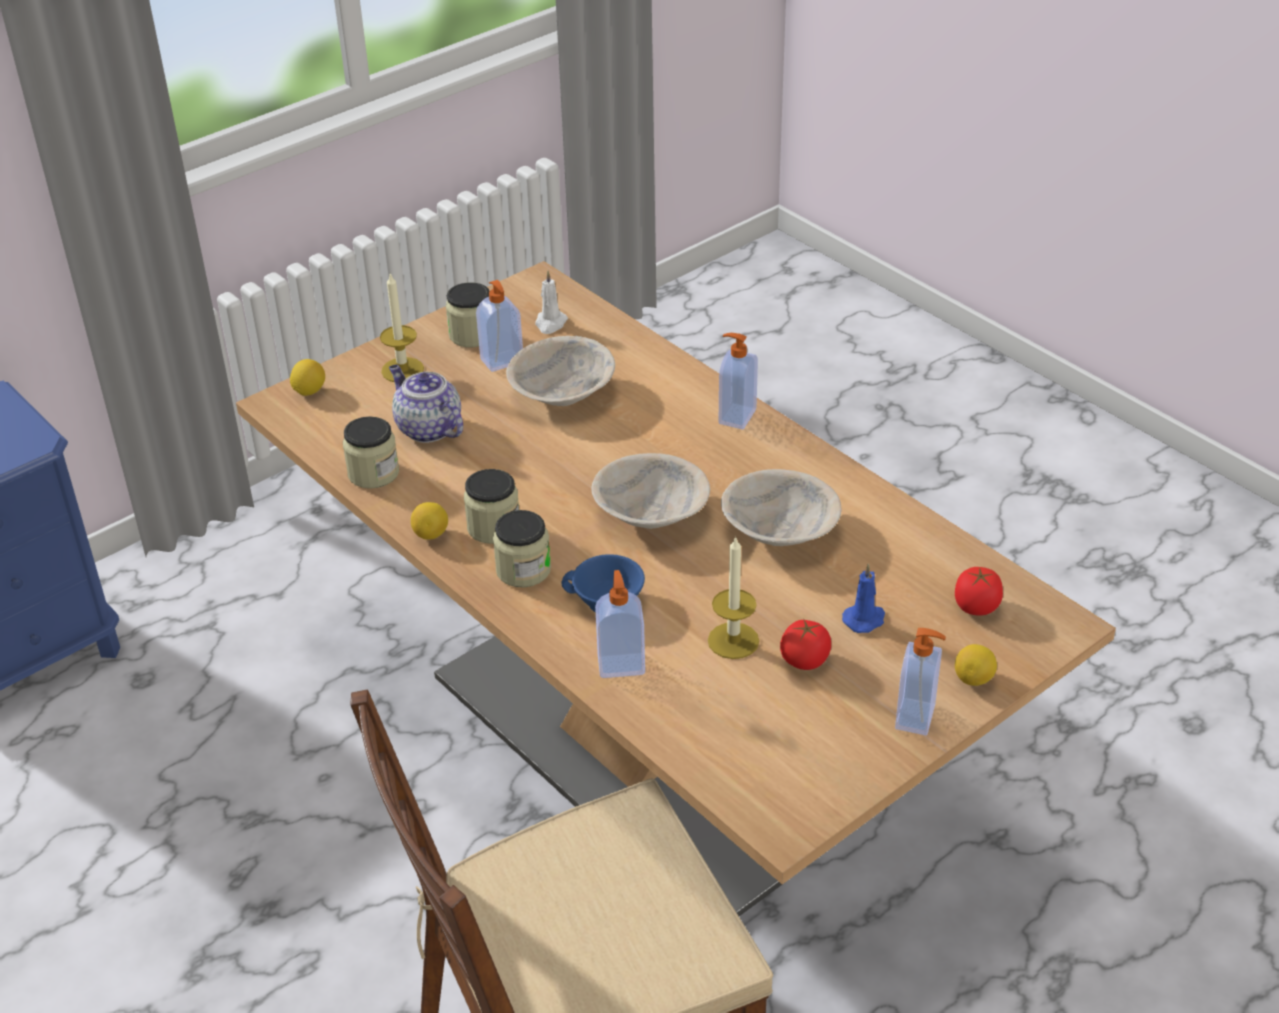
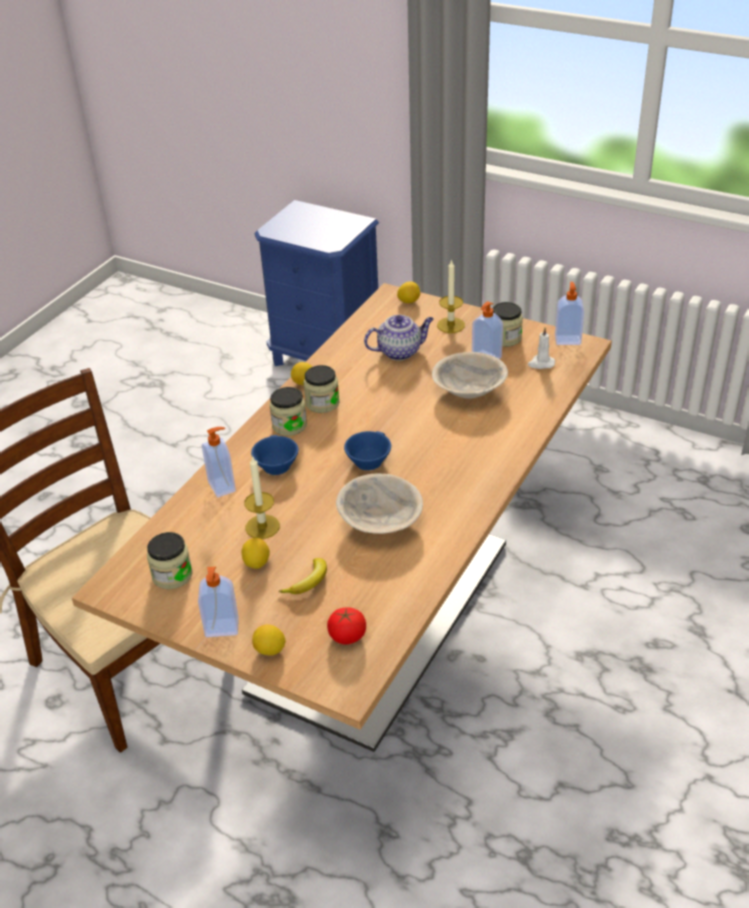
camera: 70 degrees right, 0 degrees up
(373, 473) = (347, 346): jar -> jar (172, 575)
(427, 428) = (400, 351): teapot -> teapot turned 45 degrees clockwise
(650, 514) = (367, 460): beige bowl -> blue cup
(736, 416) = (494, 469): soap dispenser -> soap dispenser (567, 339)
(804, 660) = (256, 563): tomato -> lemon
(865, 619) = (308, 582): blue candle -> banana

